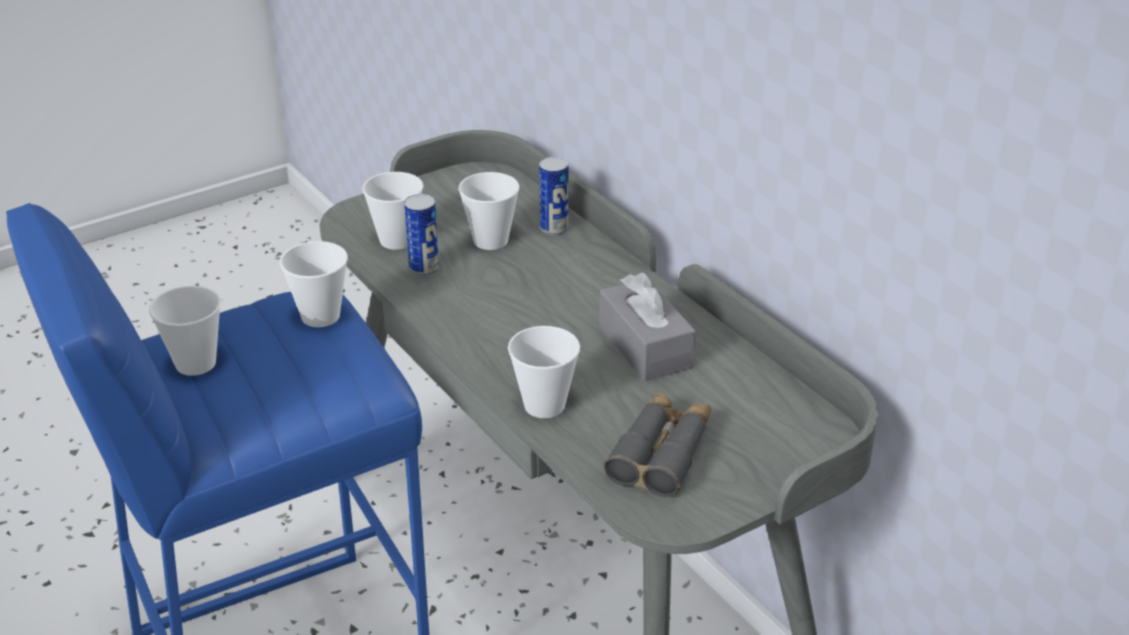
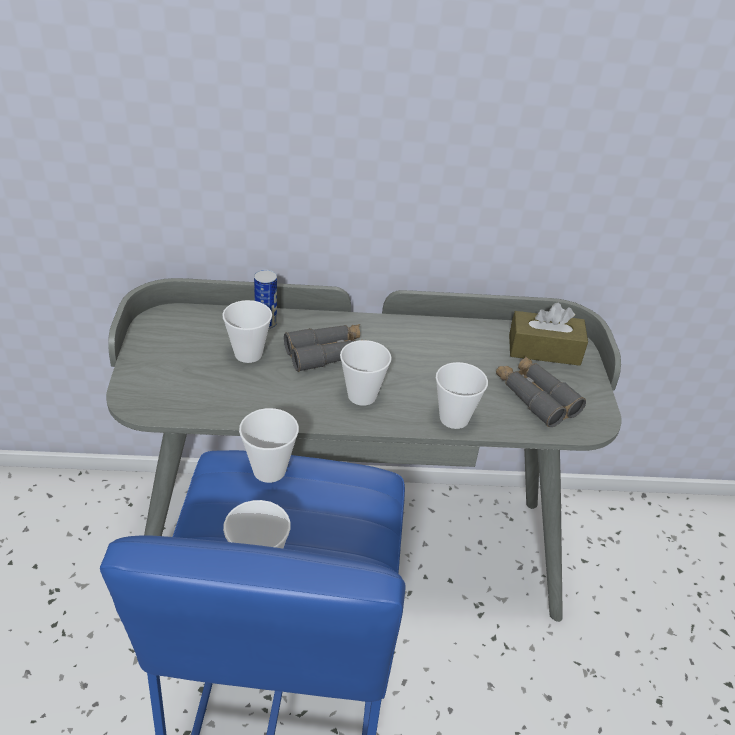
camera: 60 degrees left, 5 degrees up
(397, 240) = (196, 393): cup -> cup (362, 395)
(424, 268) = (248, 397): can -> none
(552, 284) = (328, 354): none -> grey binoculars
(645, 347) = (430, 353): grey tissue box -> none
(773, 429) = (544, 350): none -> brown tissue box

